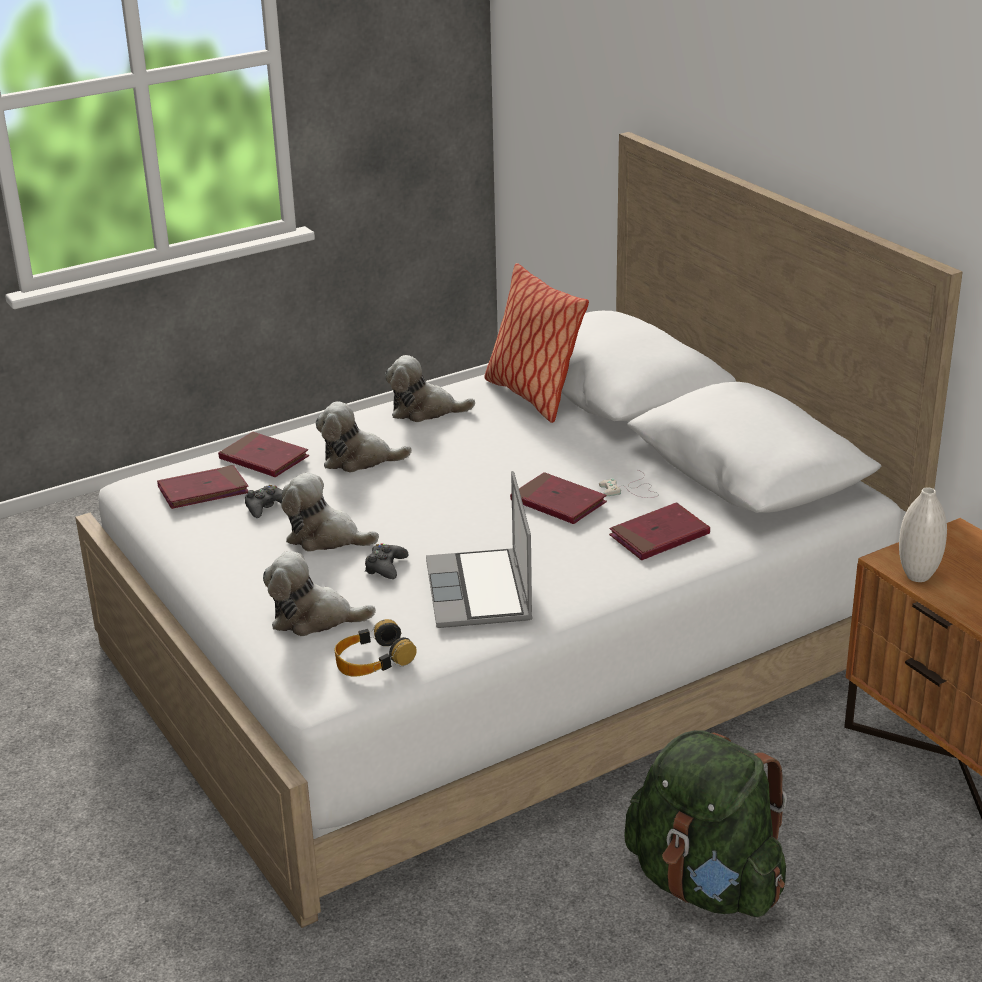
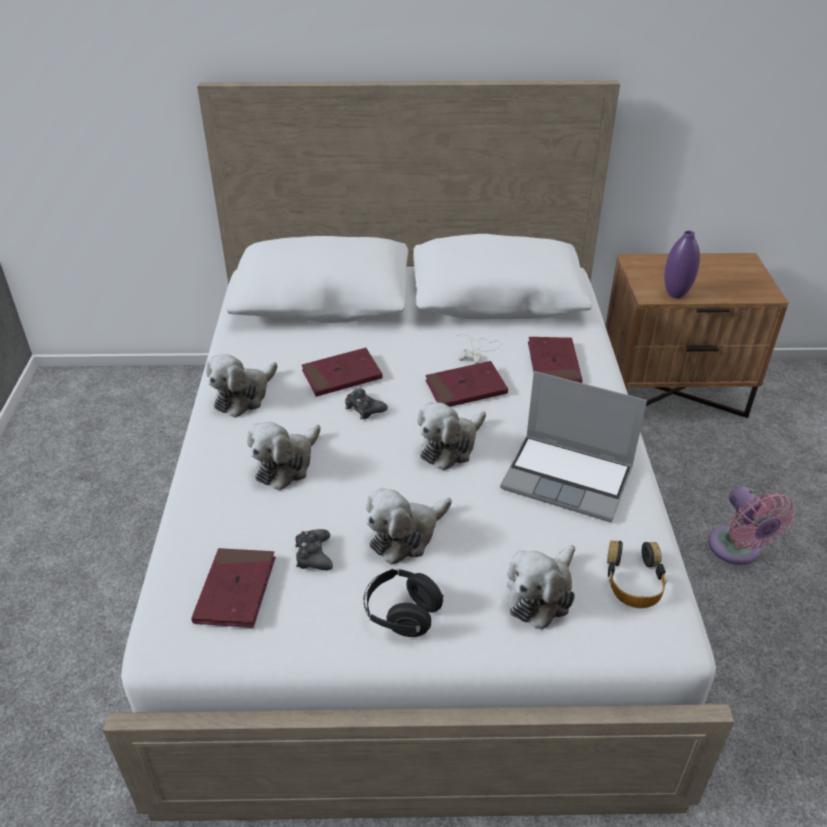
camera: 60 degrees left, 10 degrees up
(237, 563) = (402, 614): none -> black headphones
(264, 459) = (218, 524): red book -> red book (342, 375)
(385, 567) = (488, 516): black game controller -> black game controller (364, 408)
(462, 521) = (450, 446): none -> plush toy
(532, 396) = (286, 336): pillow -> none
(705, 884) = (737, 550): green backpack -> pink fan
(917, 576) = (675, 294): white vase -> purple vase

